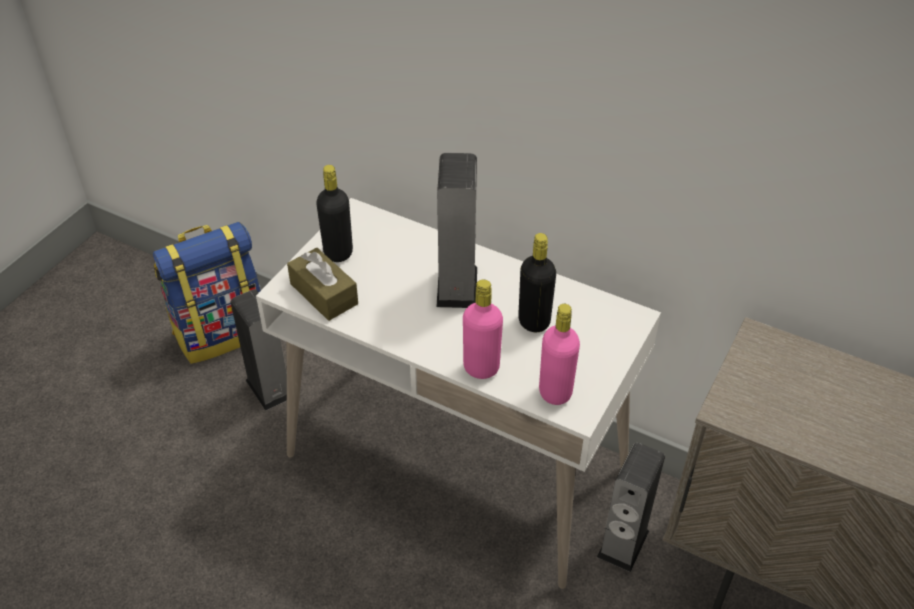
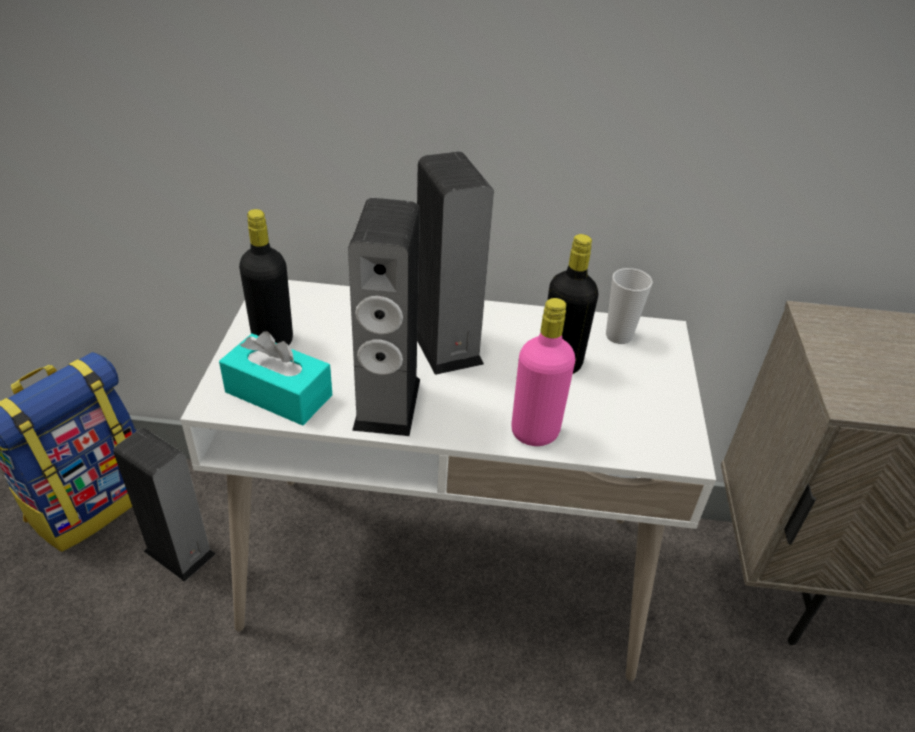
camera: 25 degrees left, 5 degrees down
(324, 294) = (278, 393): brown tissue box -> turquoise tissue box
(555, 392) = (640, 437): pink bottle -> none
(595, 311) = (619, 336): none -> cup
(623, 543) = (663, 604): speaker -> speaker (387, 404)

